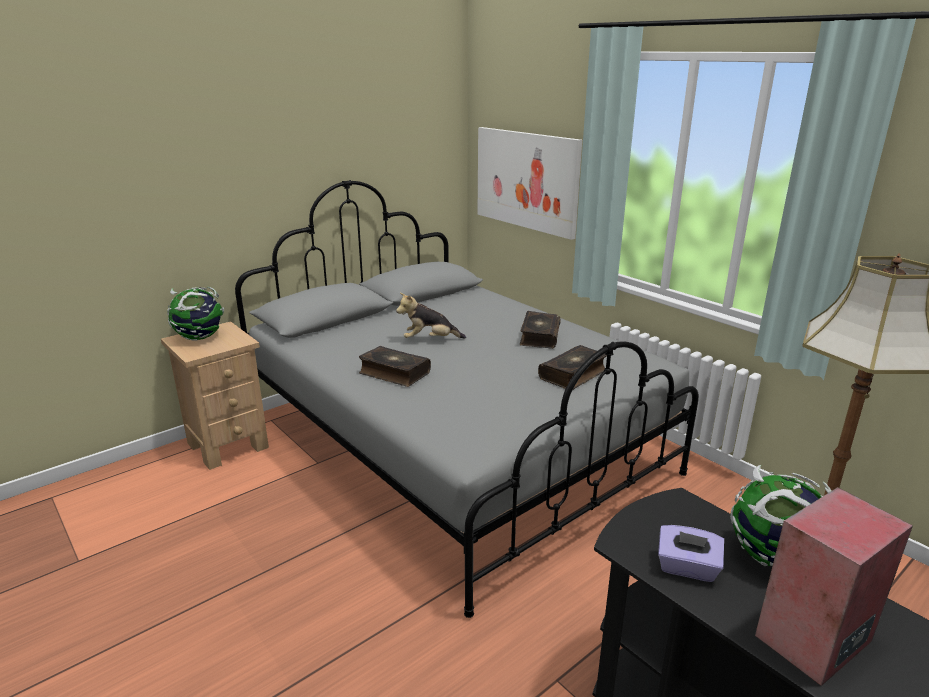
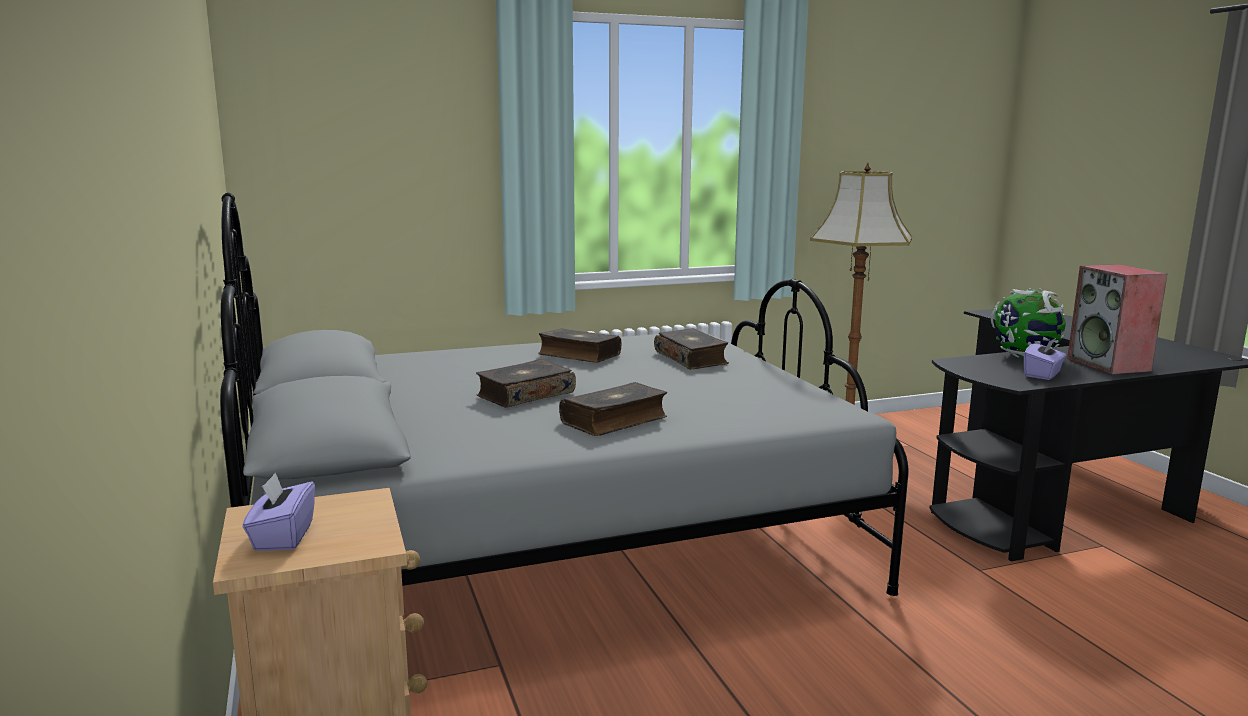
camera: 70 degrees left, 10 degrees down
(200, 337) = (282, 537): globe -> purple tissue box
(429, 340) = (525, 395): plush toy -> book
(526, 180) = (377, 185): picture -> none

